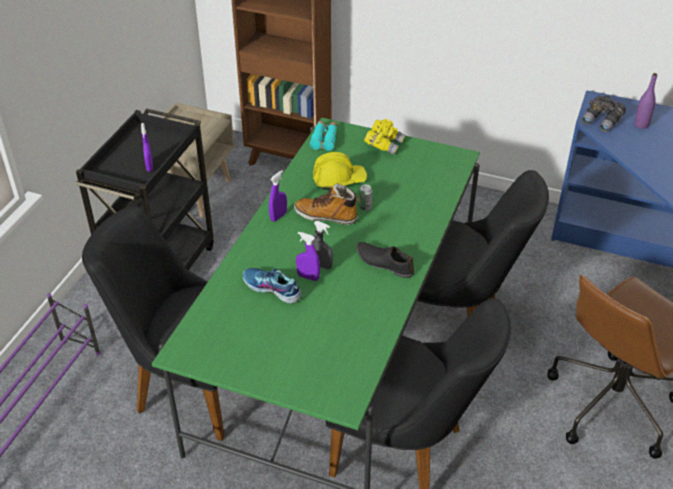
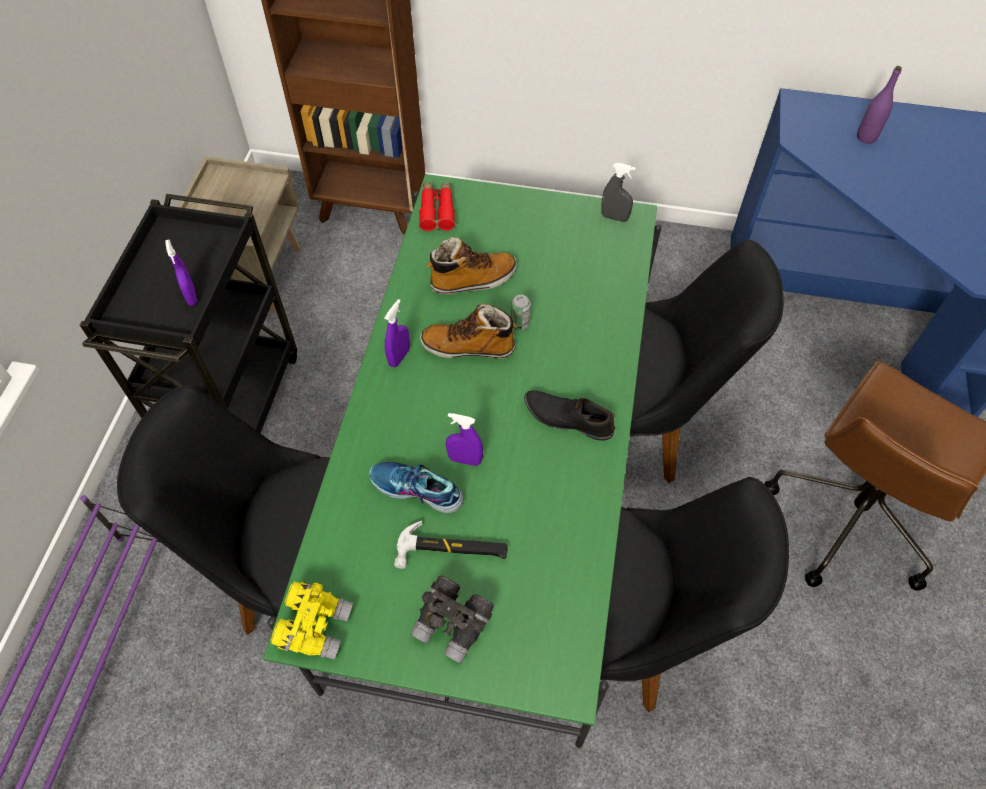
camera: 10 degrees left, 15 degrees up
(287, 324) = (452, 550): none -> hammer
(321, 265) = (480, 435): grey spray bottle -> grey spray bottle (614, 217)
(324, 138) = (437, 210): turquoise binoculars -> red binoculars
(339, 180) = (473, 280): yellow hard hat -> boot
(384, 144) = (523, 210): yellow binoculars -> yellow binoculars (315, 626)
(602, 121) = (814, 138): grey binoculars -> grey binoculars (453, 624)

